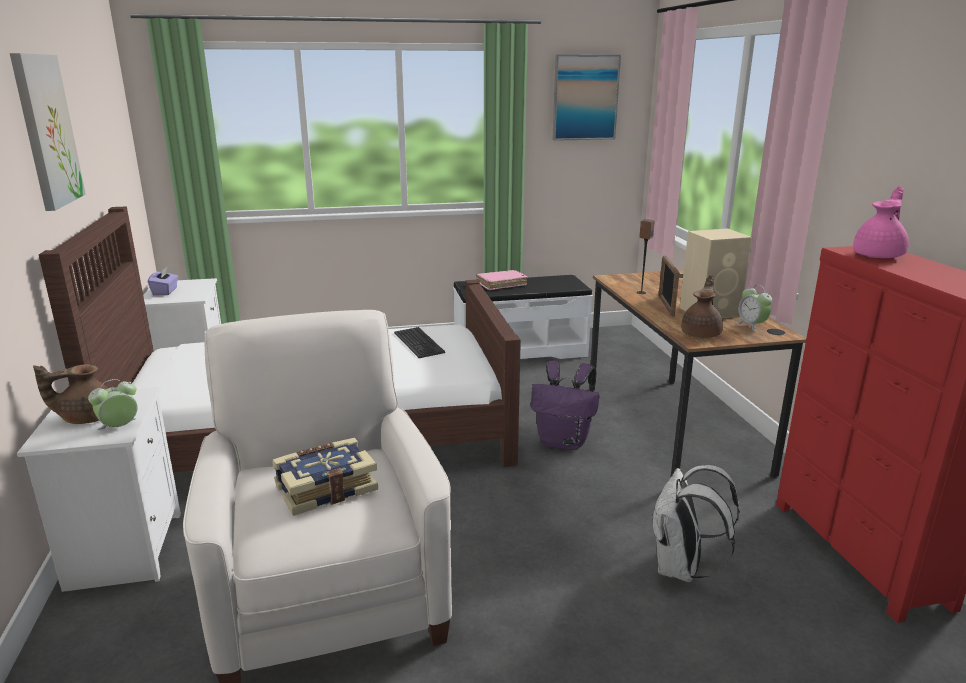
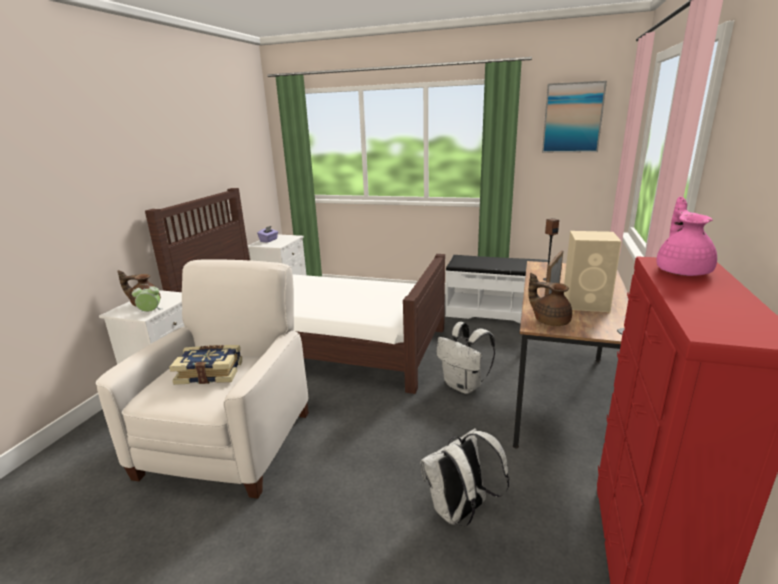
camera: 30 degrees right, 0 degrees up
(46, 131) = (172, 142): picture -> none
(418, 343) = (383, 293): keyboard -> none
(501, 284) = (483, 260): pink book -> none
(564, 442) = (464, 386): purple backpack -> white backpack
(701, 334) = (550, 321): brown teapot -> brown teapot turned 105 degrees counterclockwise
(751, 325) = (608, 322): alarm clock -> none
(879, 256) = (682, 271): pink teapot -> pink teapot turned 60 degrees counterclockwise

